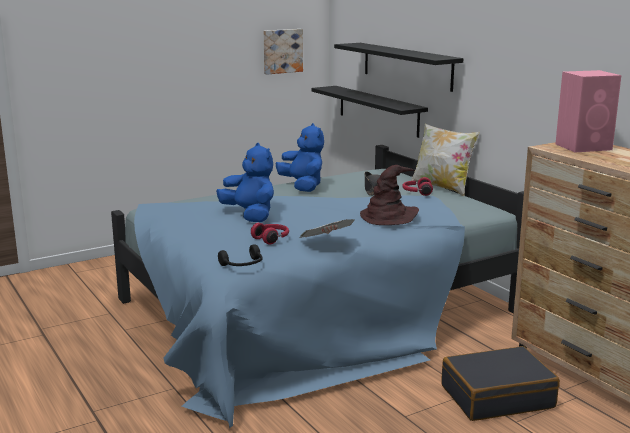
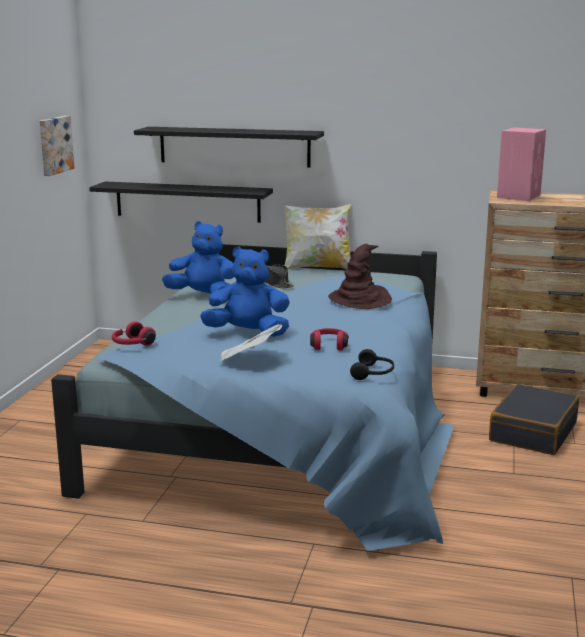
camera: 45 degrees left, 0 degrees up
(326, 243) = (379, 334): newspaper -> newspaper (249, 359)
(417, 193) = (322, 275): red headphones -> red headphones (132, 344)

